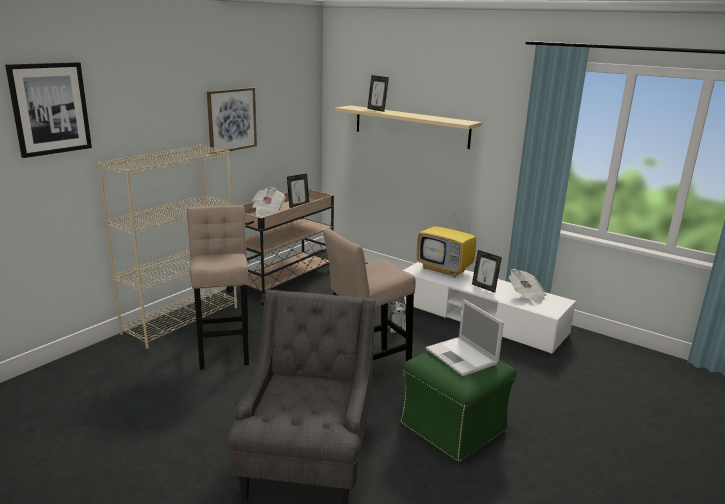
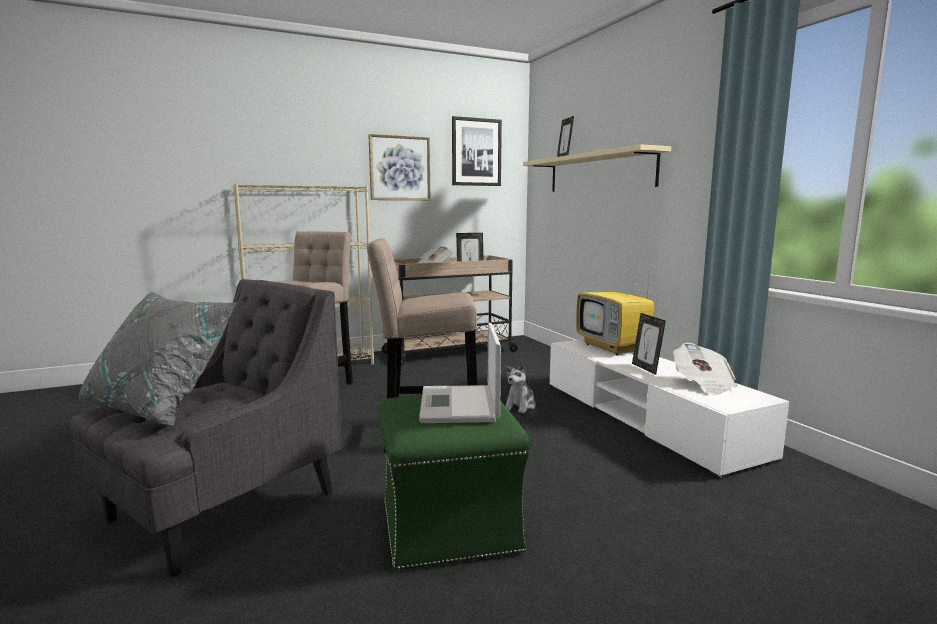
camera: 30 degrees right, 10 degrees down
(50, 108) = (188, 128): picture -> picture (476, 152)
(289, 409) = (161, 407): none -> grey pillow

